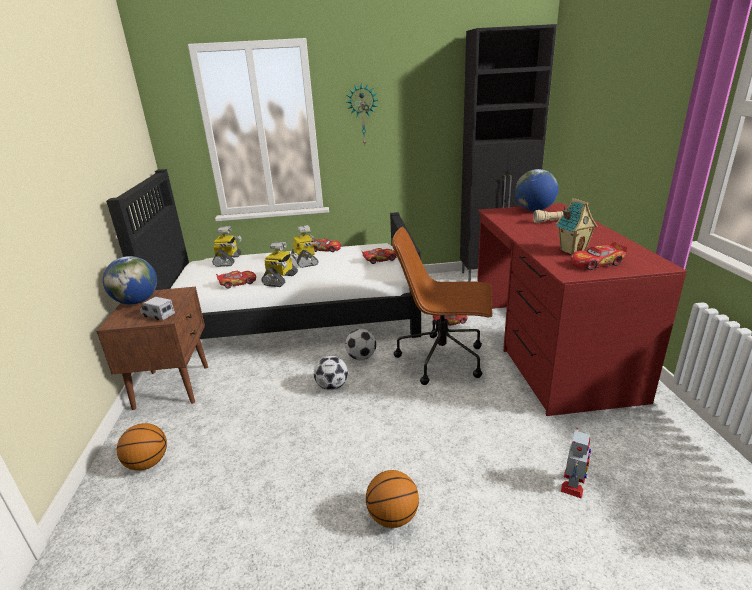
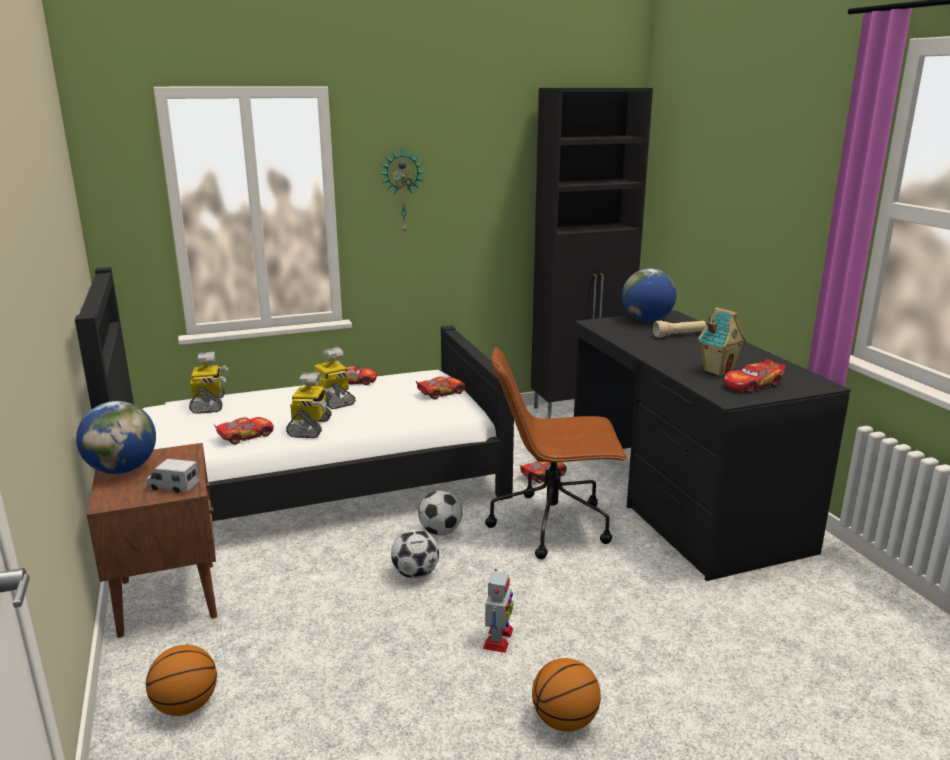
camera: 15 degrees left, 5 degrees down
(548, 348) = (681, 500): red desk -> black desk
(573, 484) = (761, 653): toy robot -> toy robot (498, 639)

